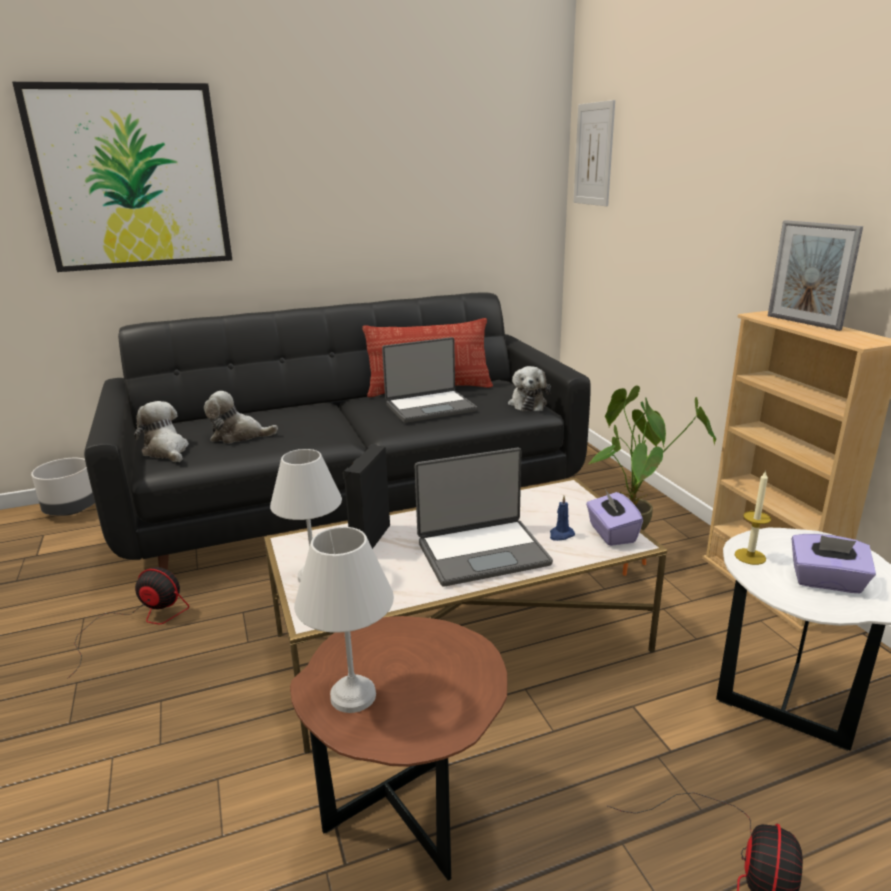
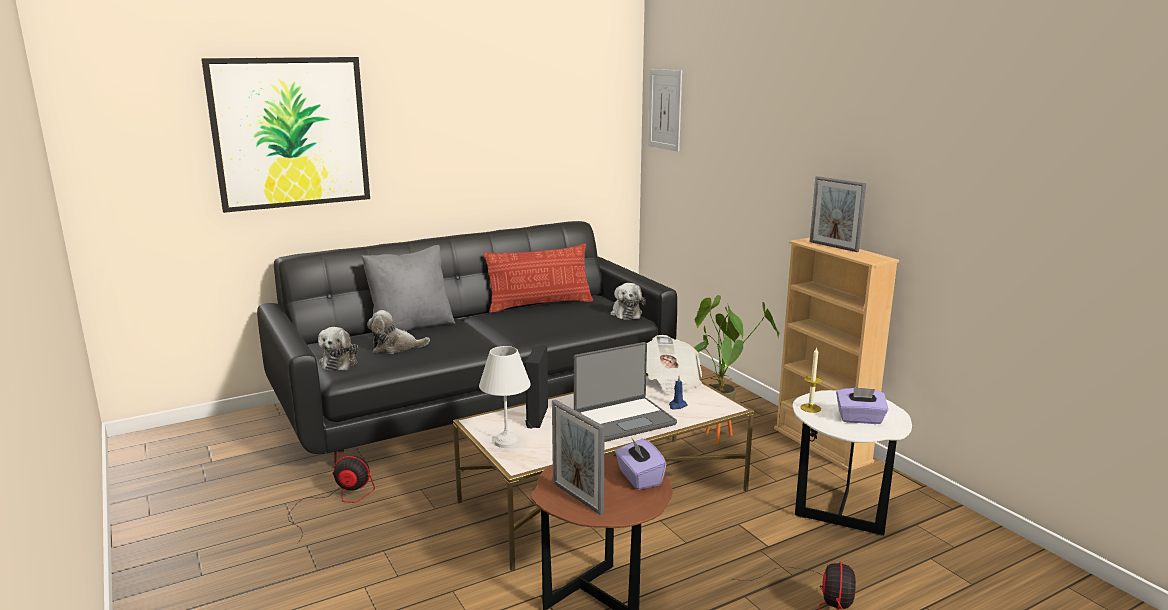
camera: 10 degrees left, 5 degrees down
(72, 509) = (222, 424): grey planter -> none
(166, 451) = (339, 362): plush toy -> plush toy turned 135 degrees counterclockwise
(271, 410) = (411, 327): none -> grey pillow
(355, 696) = (577, 498): white table lamp -> picture frame
(430, 407) = (547, 319): laptop -> none
(561, 497) = (670, 381): none -> newspaper
(611, 533) = (713, 403): purple tissue box -> purple tissue box (639, 478)

